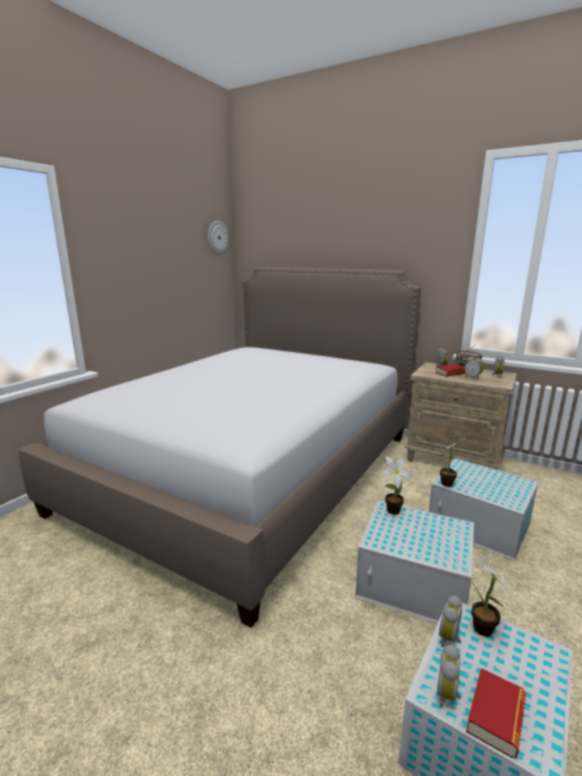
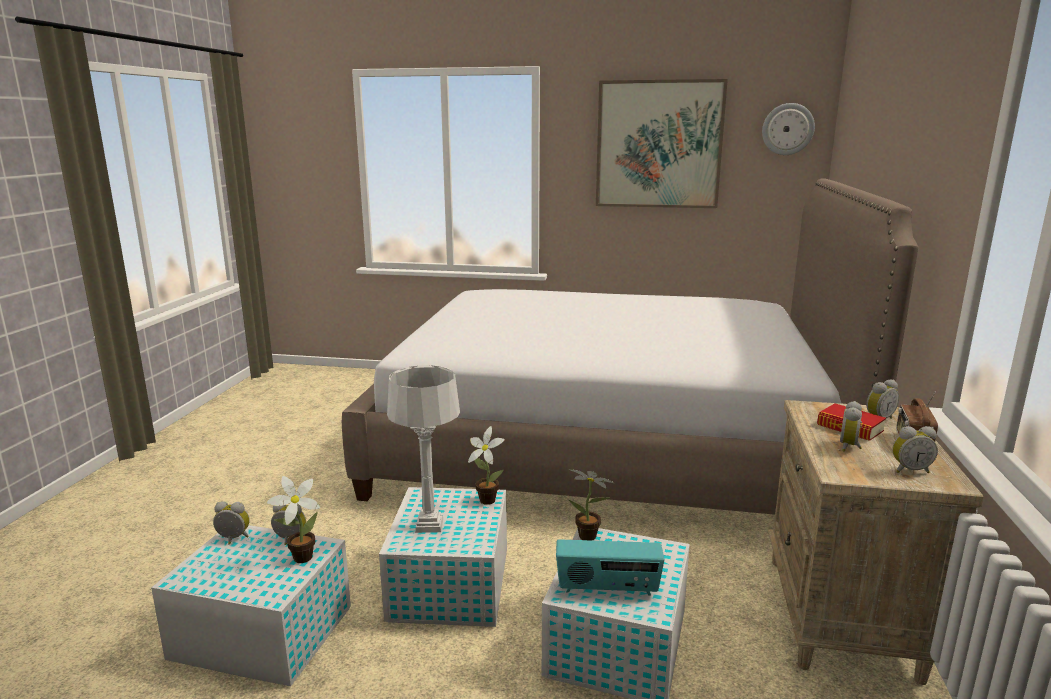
camera: 70 degrees right, 0 degrees up
(156, 247) = (658, 145): none -> picture
(427, 544) = (429, 525): none -> grey table lamp
(495, 716) = (212, 560): book -> none
(504, 490) = (607, 588): none -> radio

